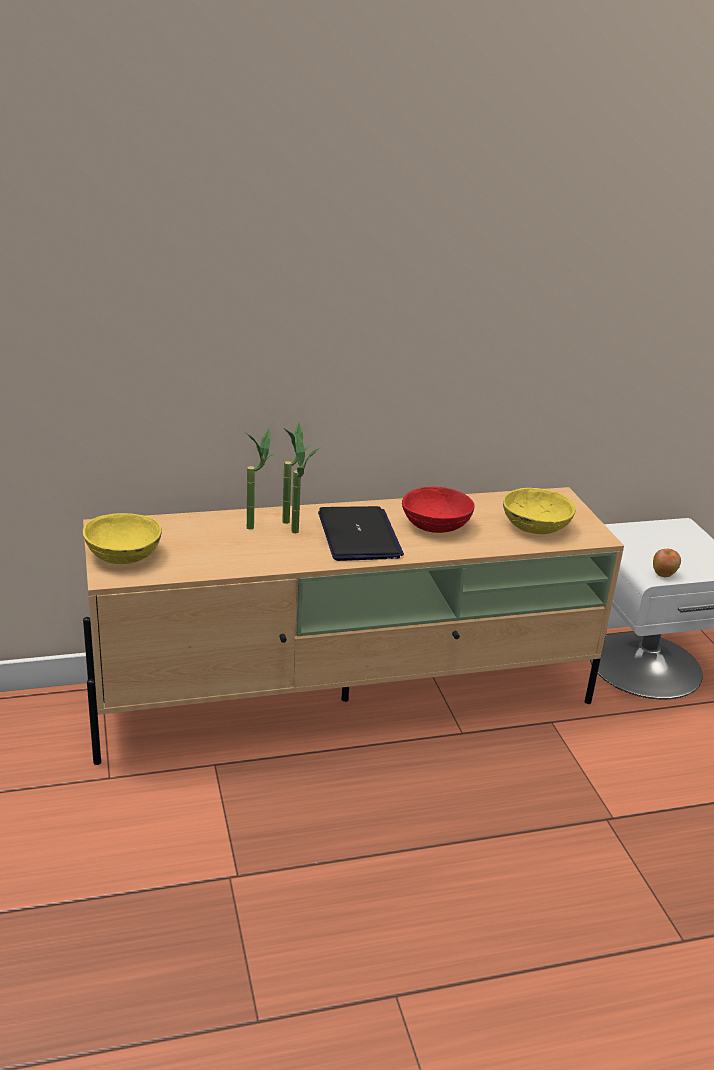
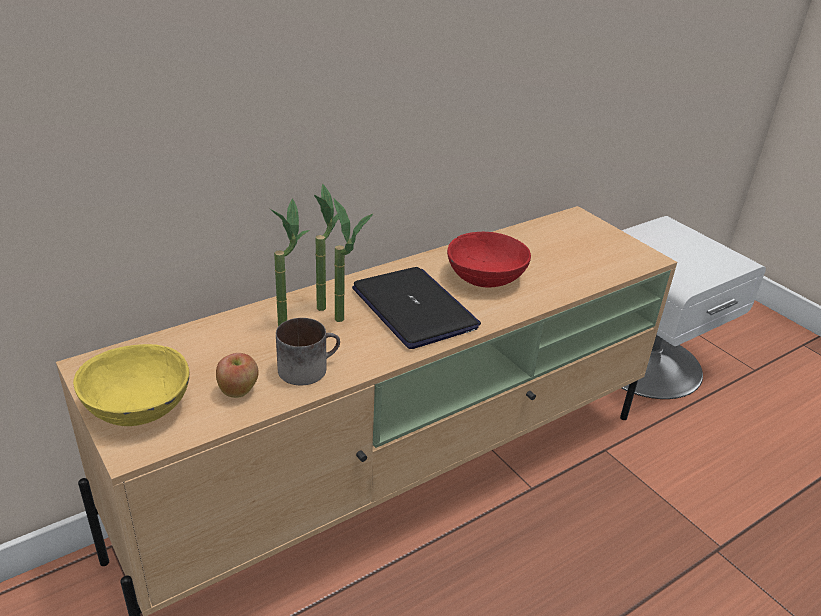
camera: 20 degrees left, 5 degrees up
(251, 556) = (308, 367): none -> mug
(534, 526) = (581, 257): yellow bowl -> none
(664, 574) = (692, 280): apple -> apple (239, 391)

